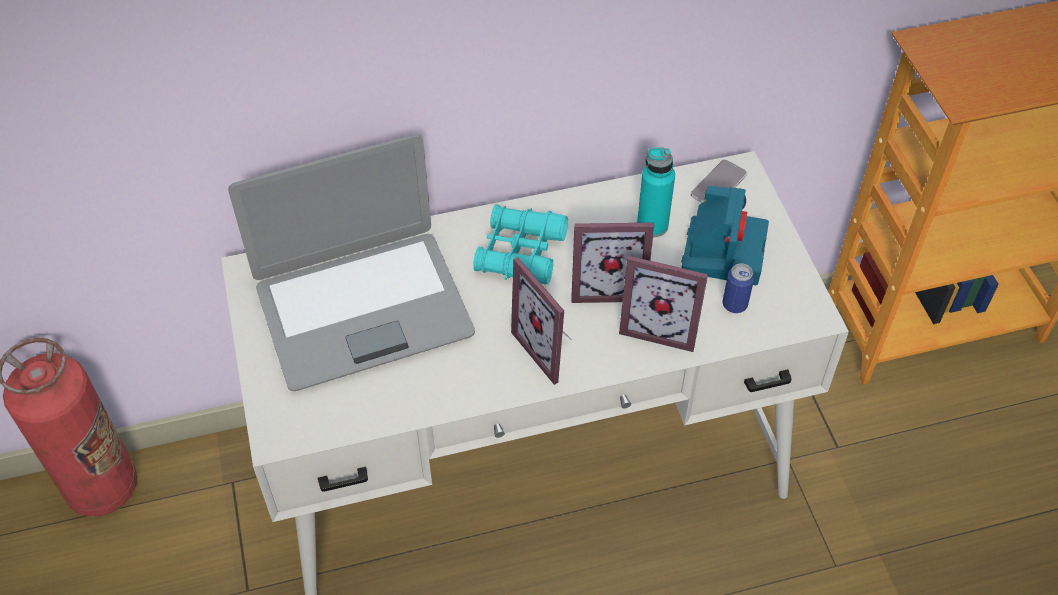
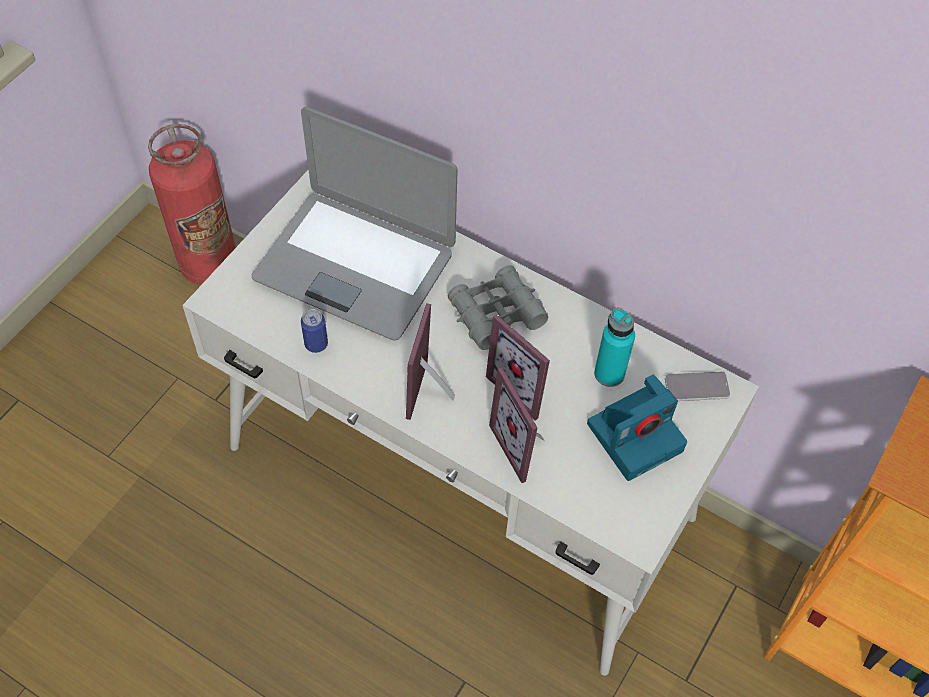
camera: 45 degrees right, 5 degrees up
(520, 253) = (496, 314): turquoise binoculars -> grey binoculars
(734, 305) = (593, 479): can -> can (316, 344)

